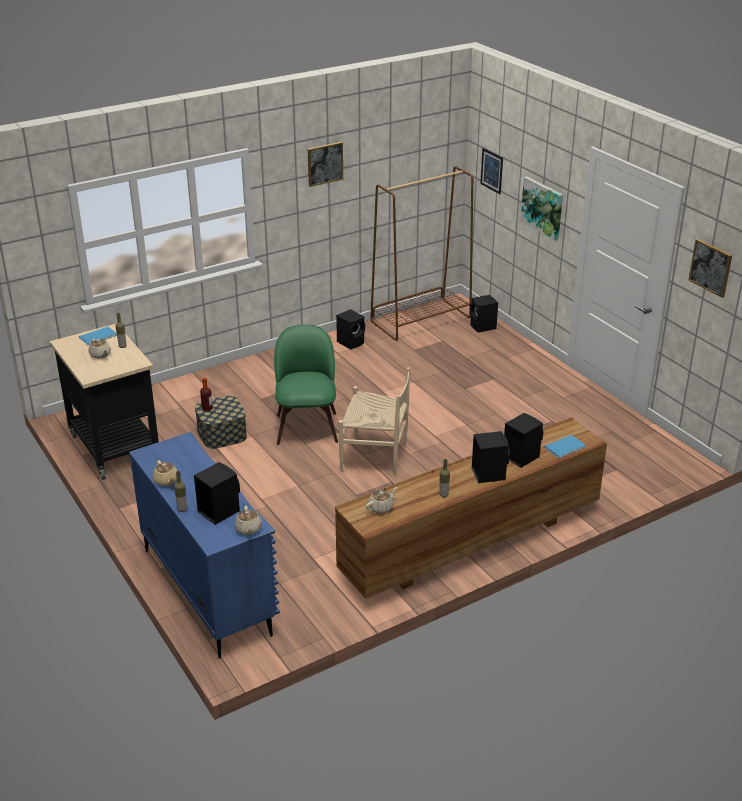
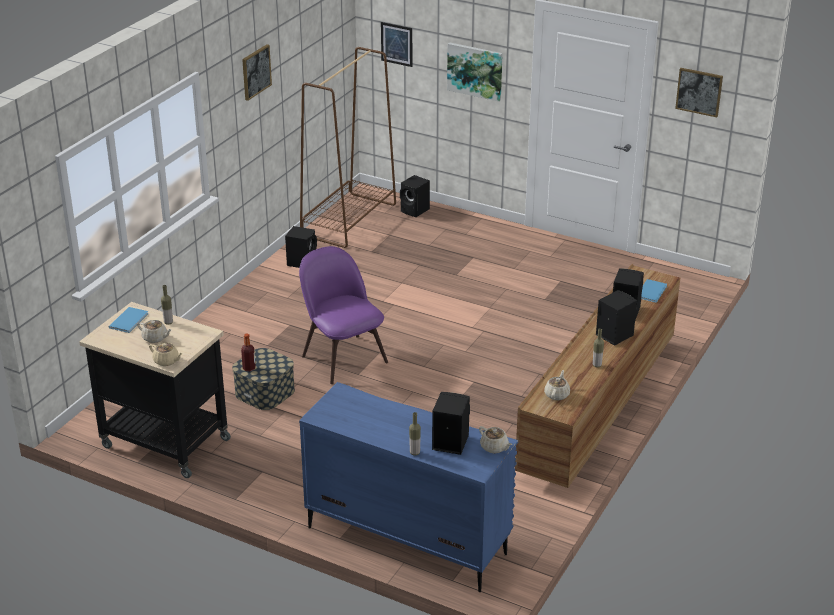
camera: 30 degrees left, 0 degrees up
(166, 481) = (369, 433): beige teapot -> beige teapot (166, 361)
(307, 426) = (342, 357): green chair -> purple chair
(374, 456) = (436, 364): beige chair -> none

